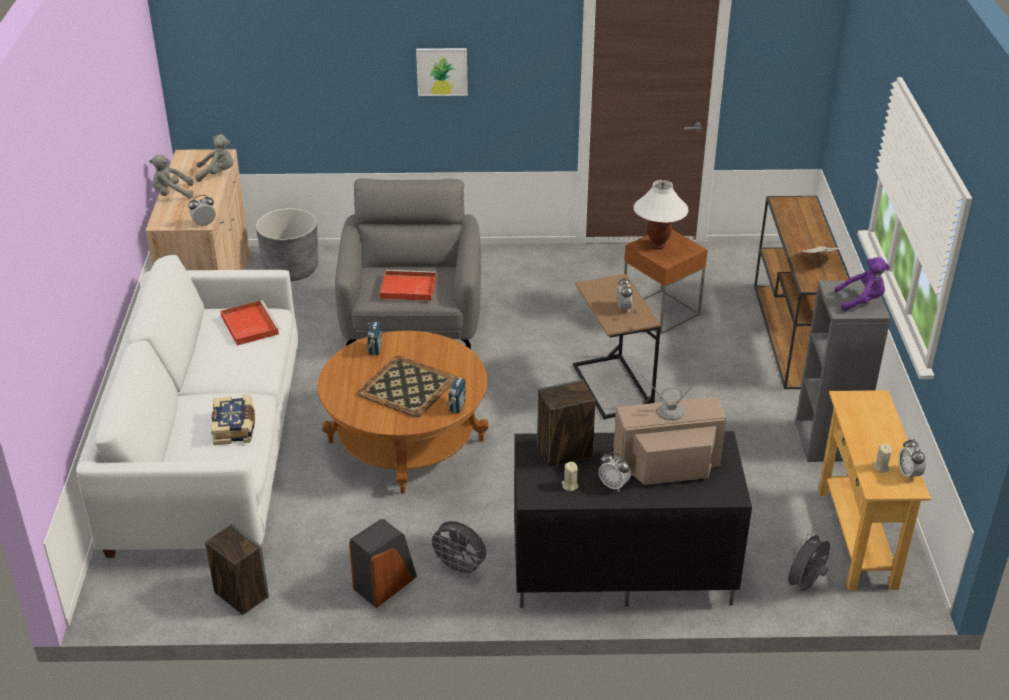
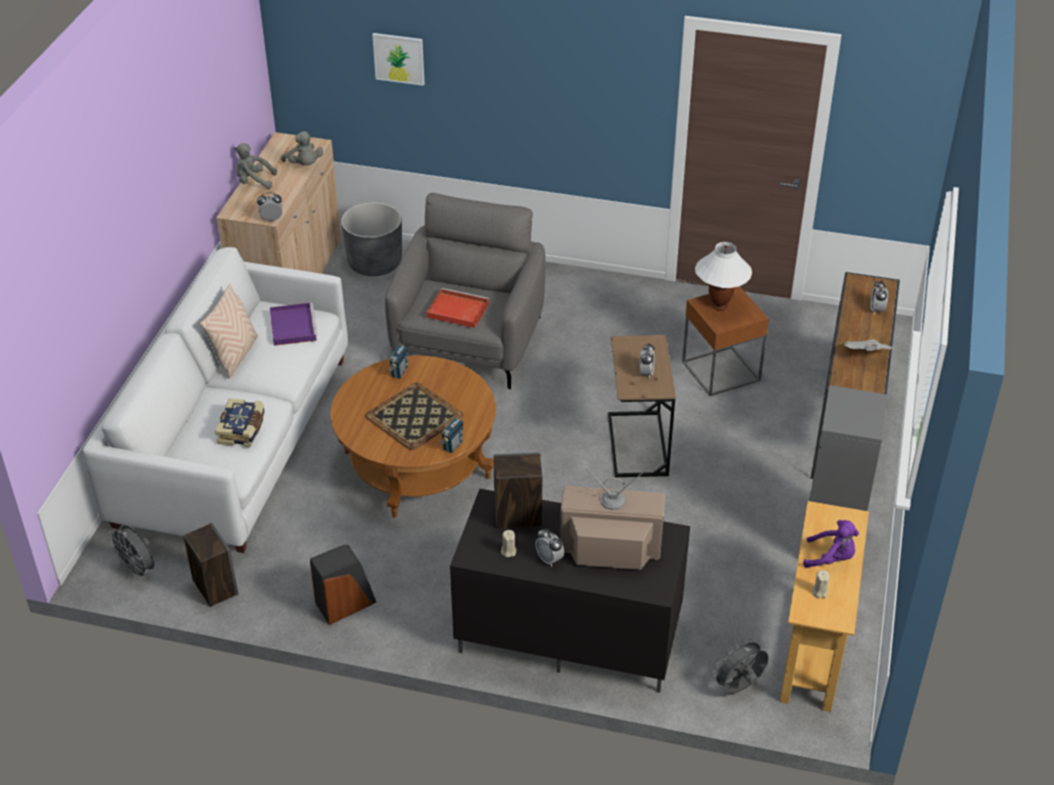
camera: 15 degrees right, 5 degrees up
(200, 361) = (235, 356): none -> beige pillow
(217, 173) = (304, 165): grey plush toy -> grey plush toy turned 45 degrees clockwise
(249, 324) = (292, 325): red tray -> purple tray
(442, 71) = (536, 92): picture -> picture (399, 58)
(460, 569) = (418, 603): grey fan -> grey fan (138, 570)
(861, 301) = (861, 416): purple plush toy -> purple plush toy (831, 558)
(909, 474) = (844, 604): alarm clock -> alarm clock (877, 310)

